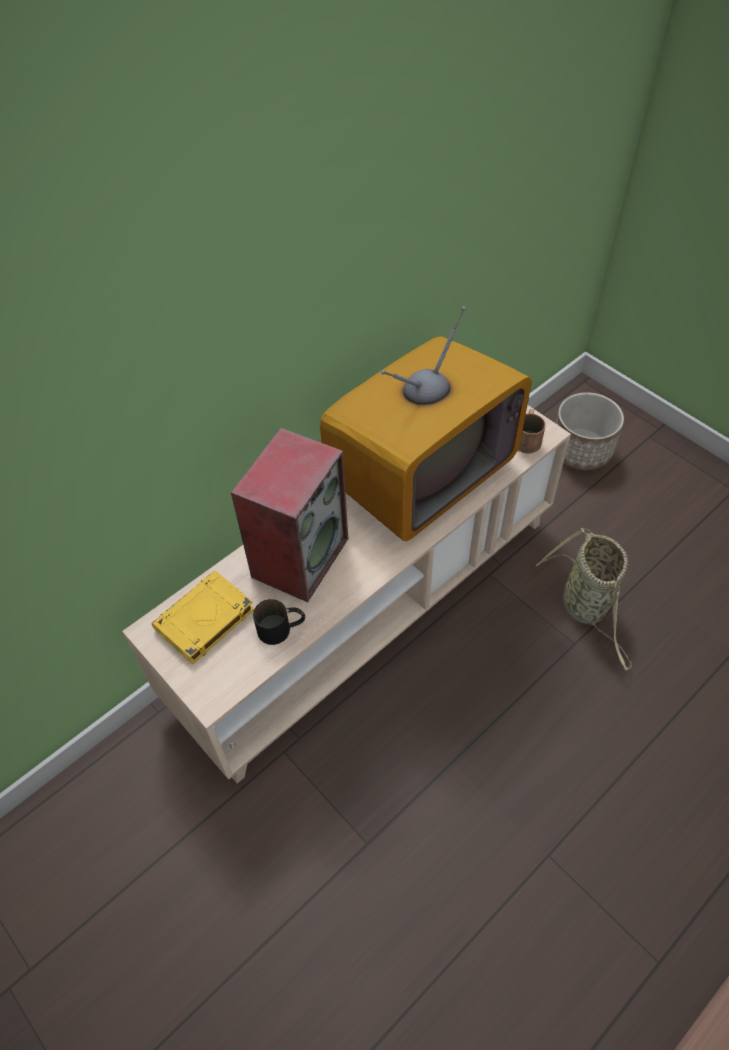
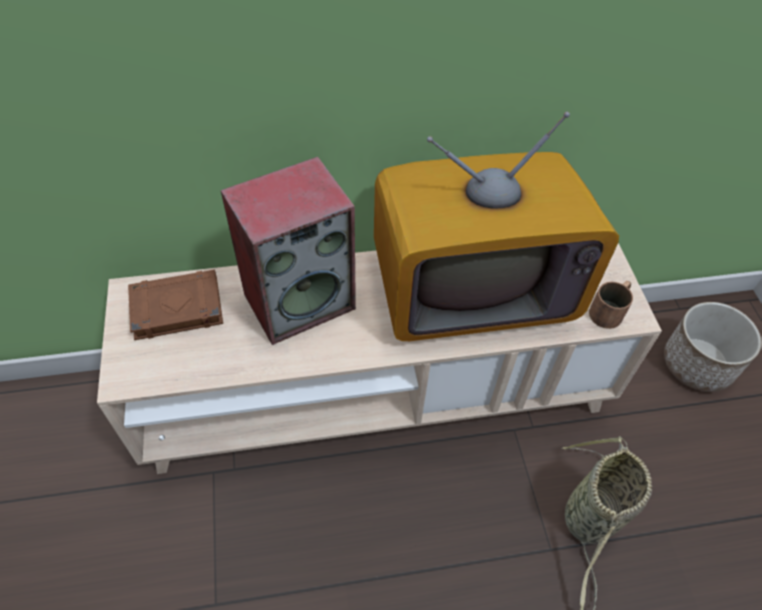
camera: 30 degrees right, 0 degrees up
(204, 620) = (176, 308): yellow book -> brown book
(282, 628) = (231, 354): black mug -> none

